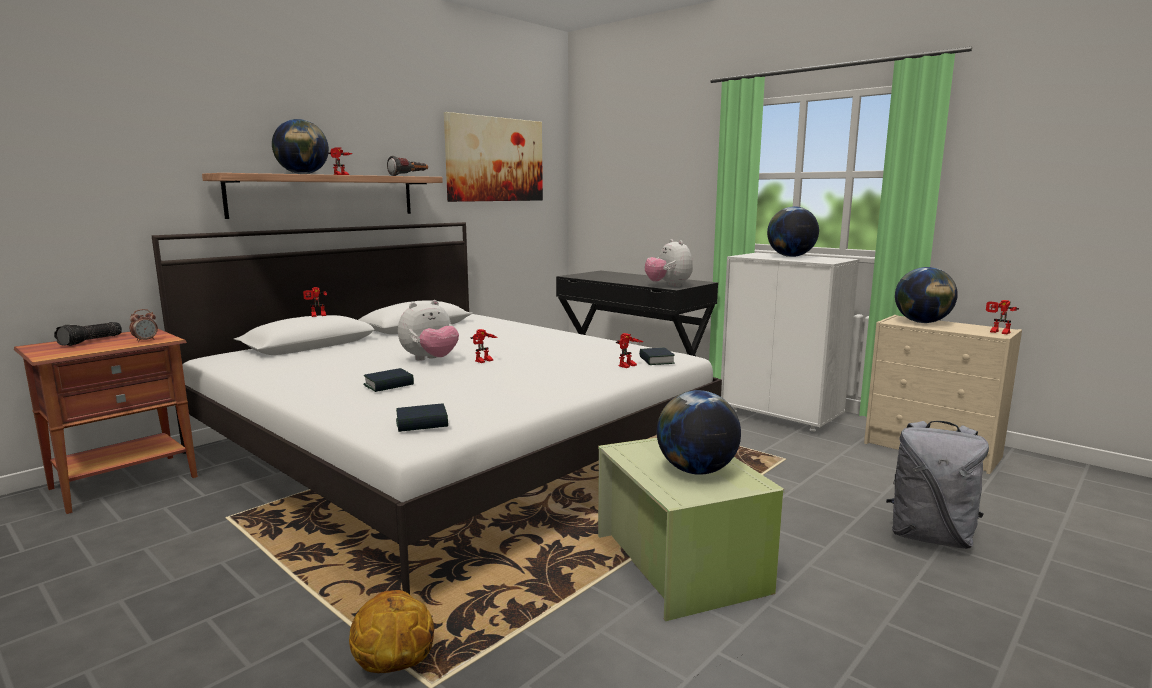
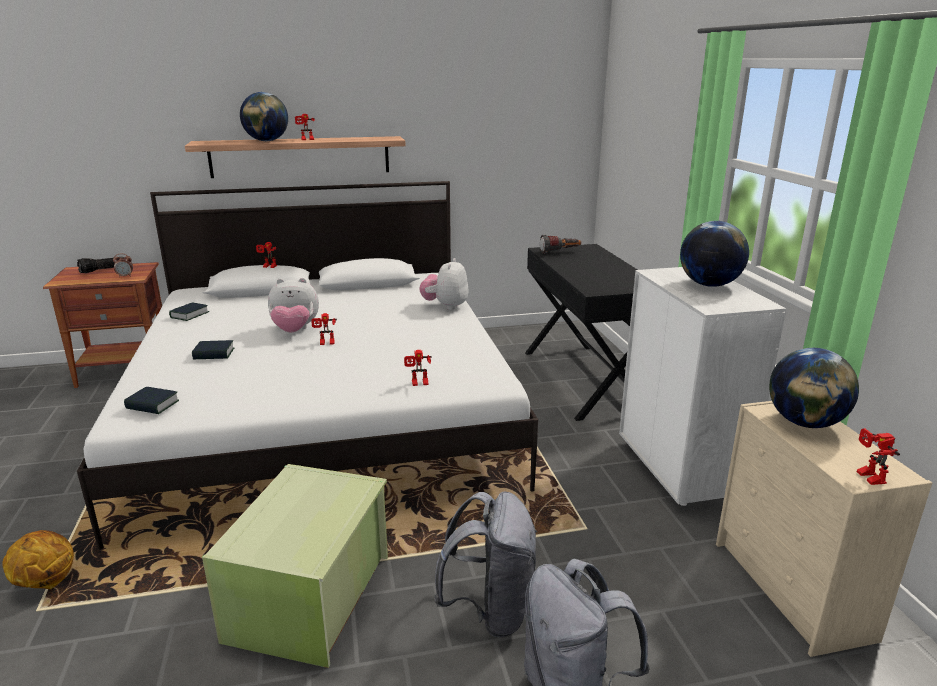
camera: 35 degrees right, 10 degrees up
(409, 176) = (382, 137): flashlight -> flashlight (560, 252)
(495, 159) = (496, 113): picture -> none
(656, 360) = (460, 383): book -> book (189, 315)
(668, 286) = (596, 287): plush toy -> plush toy (445, 306)
(696, 471) = (298, 524): globe -> none
(811, 519) = (490, 610): none -> grey backpack

